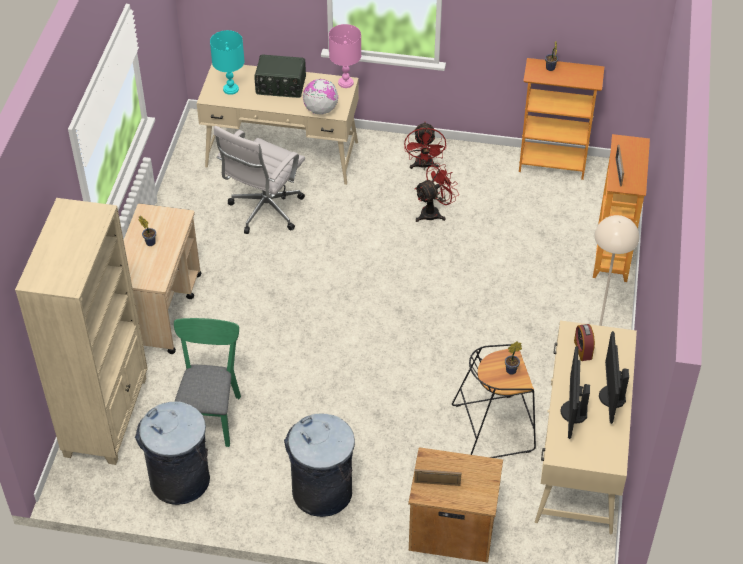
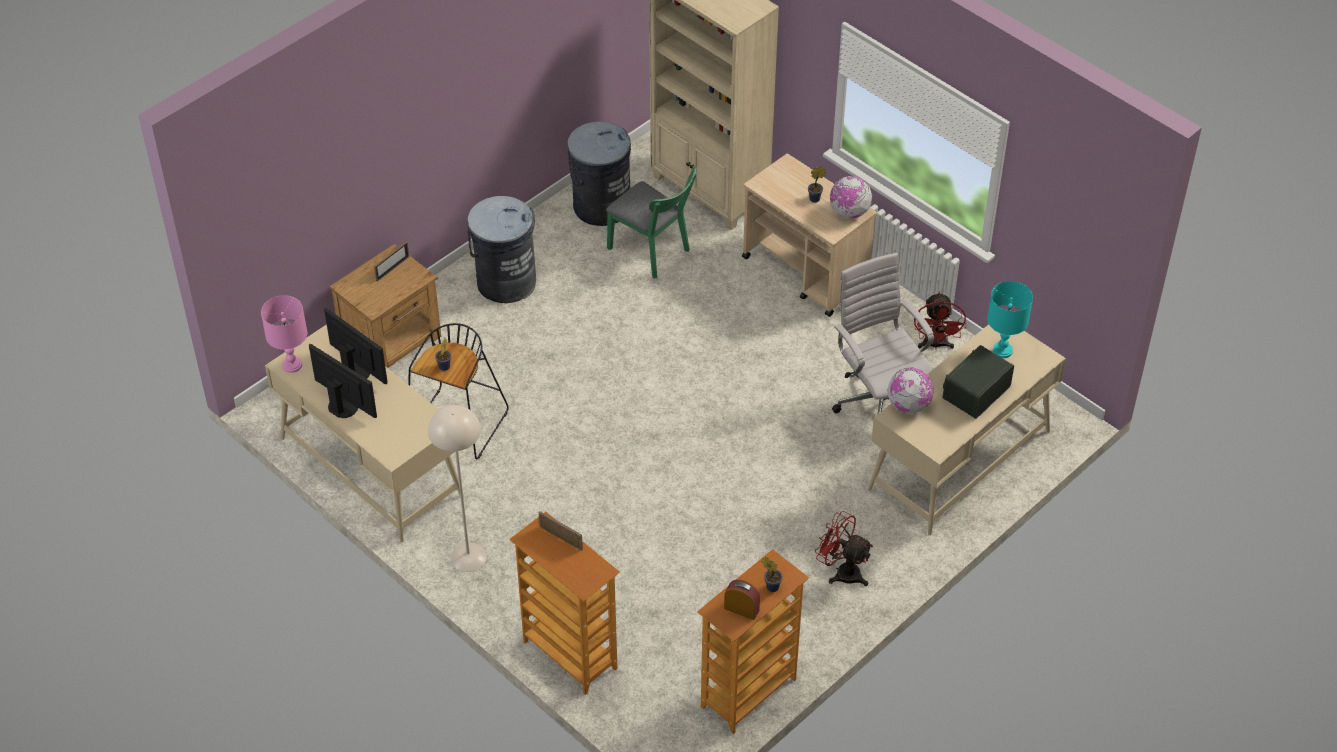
camera: 125 degrees right, 0 degrees up
(151, 217) = (849, 212): none -> globe
(345, 83) = (938, 448): pink table lamp -> pink table lamp (292, 365)
(434, 212) = (763, 539): red fan -> red fan (935, 345)
(583, 350) = (409, 419): alarm clock -> alarm clock (741, 609)

